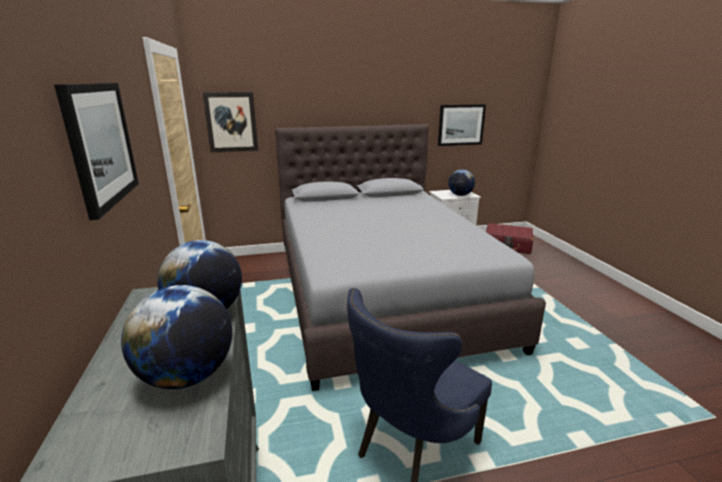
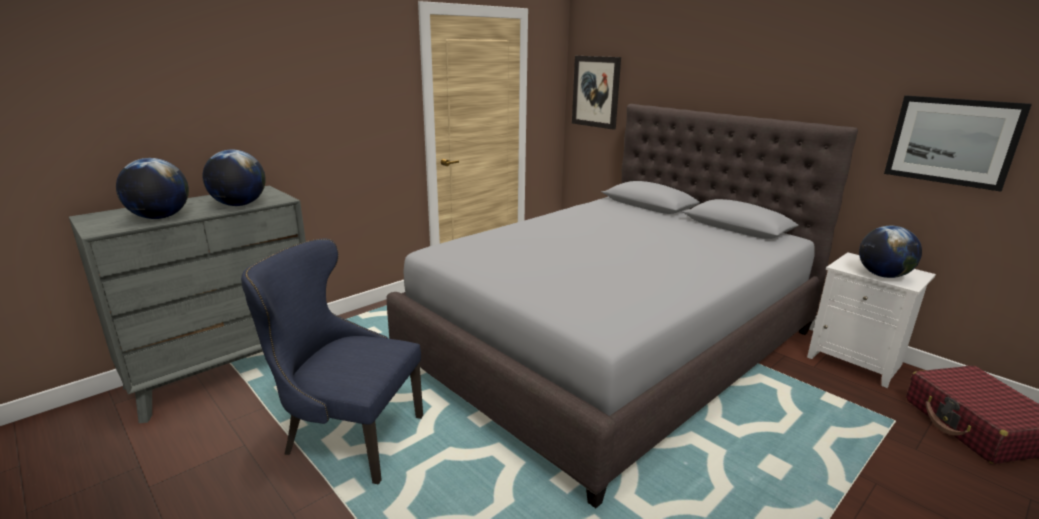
camera: 60 degrees right, 0 degrees up
(101, 144) = (264, 80): picture -> none

